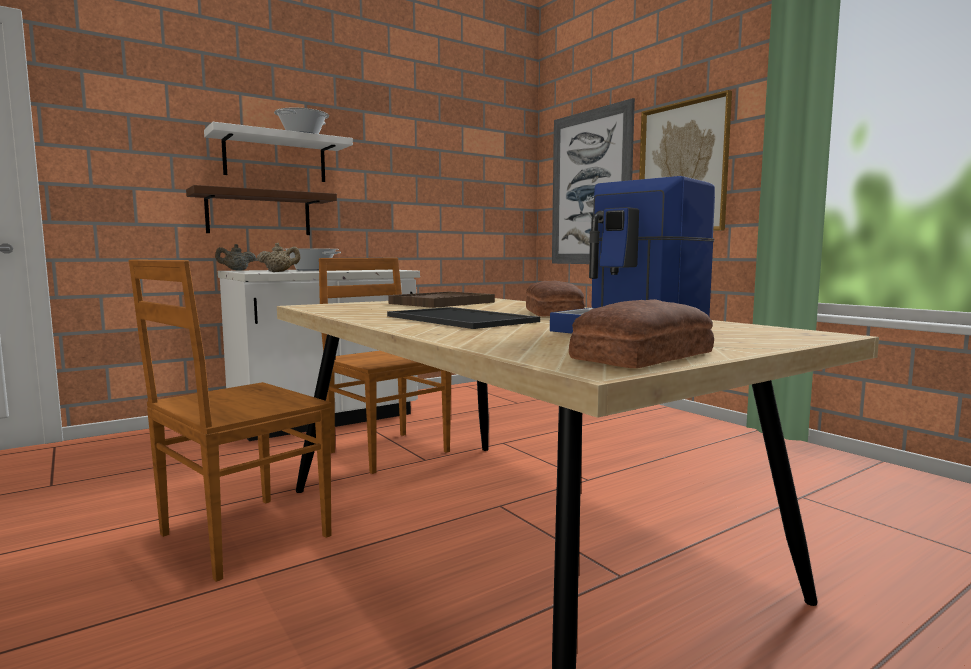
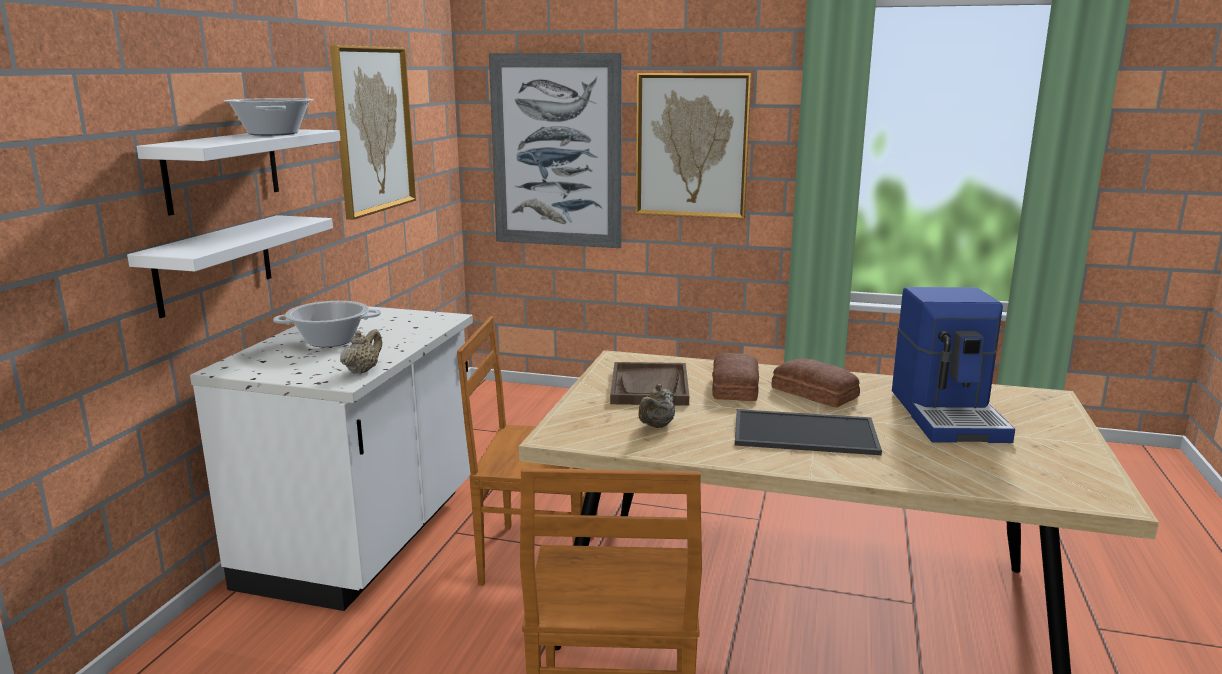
camera: 40 degrees left, 10 degrees up
(236, 270) = (231, 369): beige teapot -> beige teapot (656, 426)
(259, 213) = (214, 264): brown shelf -> white shelf
(432, 162) = (373, 130): none -> picture
(639, 356) = (1078, 472): bread -> bread (733, 387)

